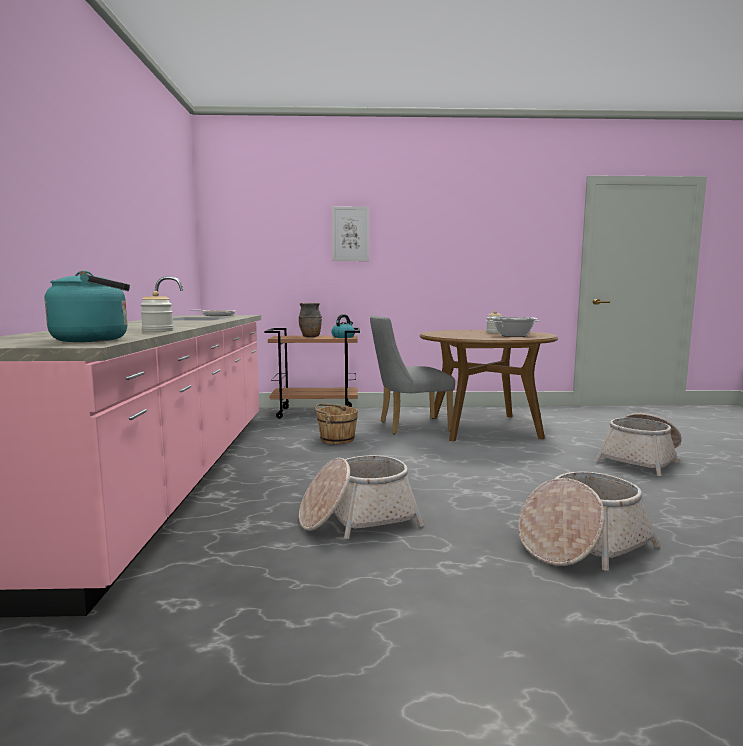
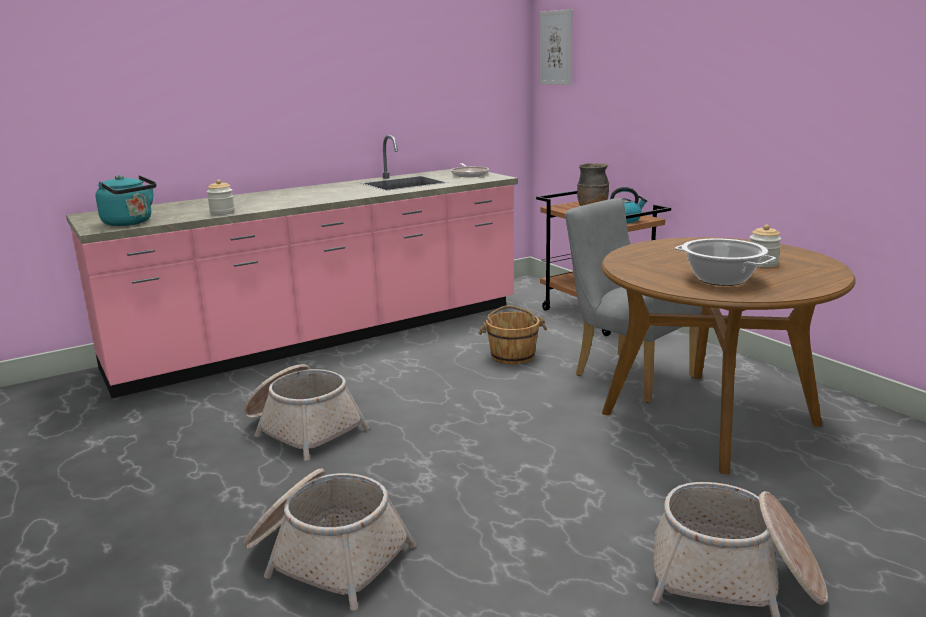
camera: 60 degrees right, 10 degrees up
(350, 234) = (674, 58): picture -> picture (556, 48)

